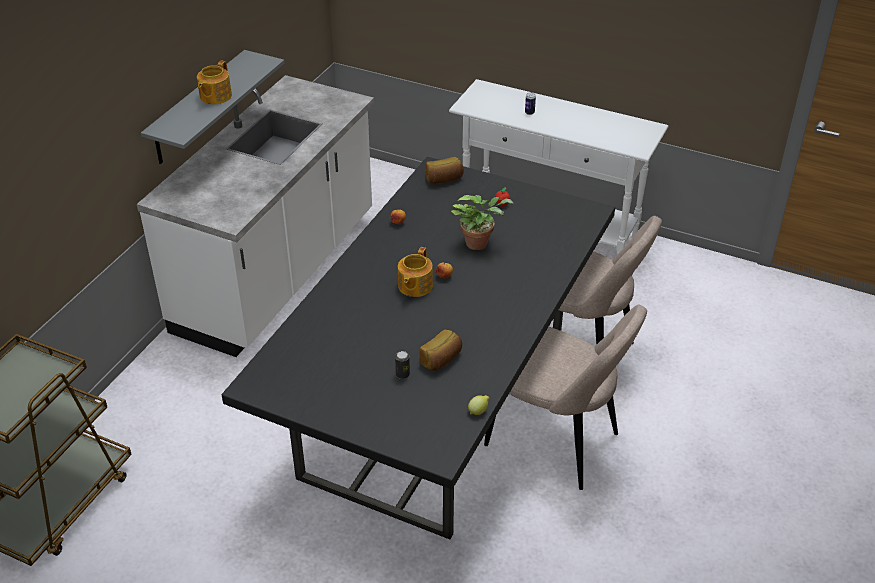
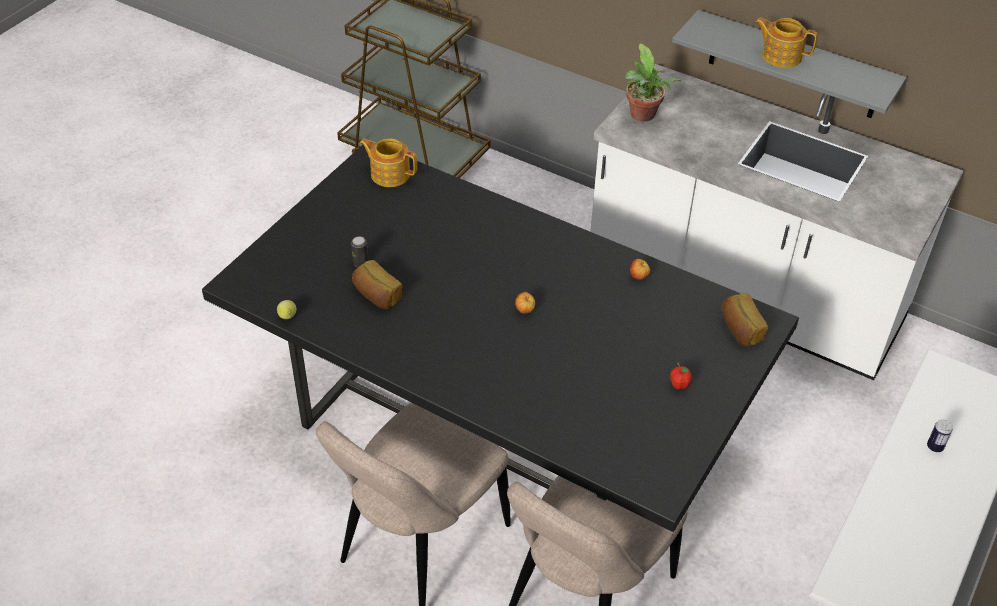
camera: 95 degrees right, 5 degrees up
(414, 286) = (509, 283): teapot -> teapot (389, 174)
(479, 243) = (591, 351): potted plant -> potted plant (643, 116)

